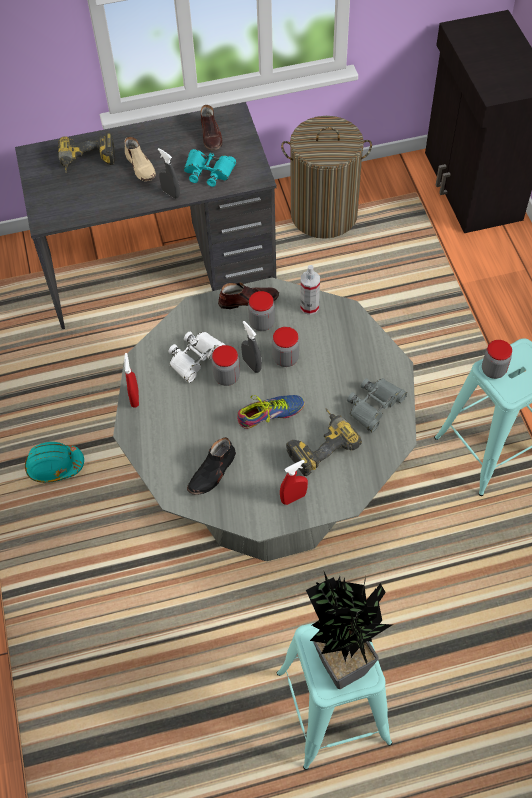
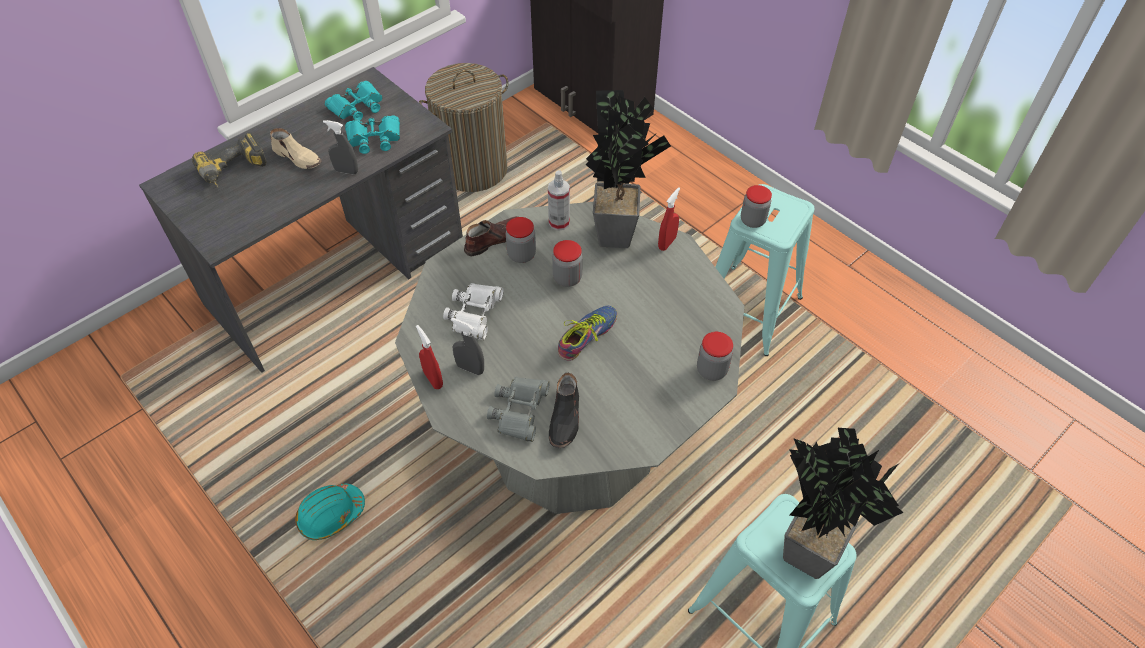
camera: 30 degrees left, 5 degrees down
(211, 136) = (357, 106): brown shoe -> turquoise binoculars
(227, 377) = (519, 319): jar -> jar (711, 370)
(252, 365) = (537, 297): grey spray bottle -> grey spray bottle (470, 368)
(293, 497) = (664, 406): red spray bottle -> red spray bottle (667, 243)
(319, 444) = (655, 344): power drill -> none
(354, 334) = (619, 231): none -> potted plant
(374, 405) = (682, 287): grey binoculars -> grey binoculars (520, 411)

